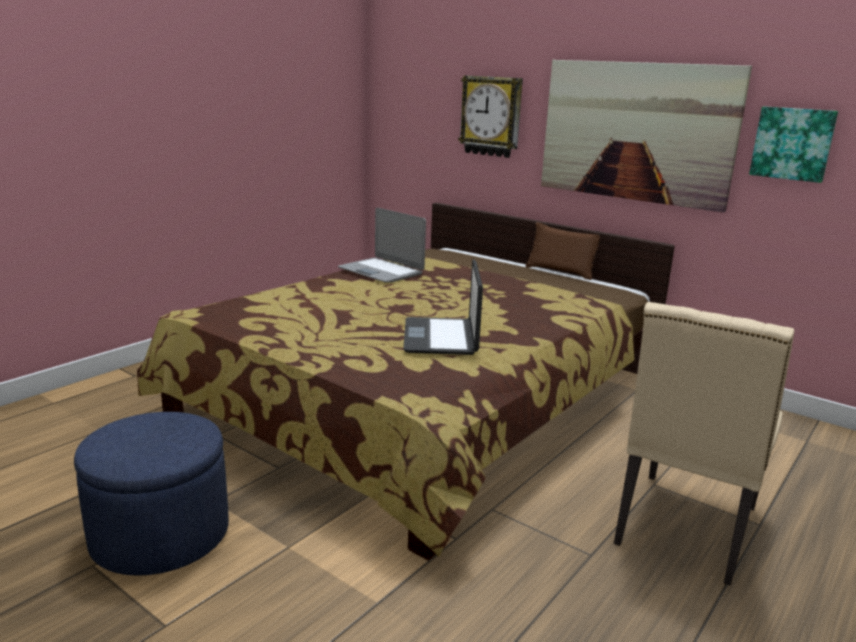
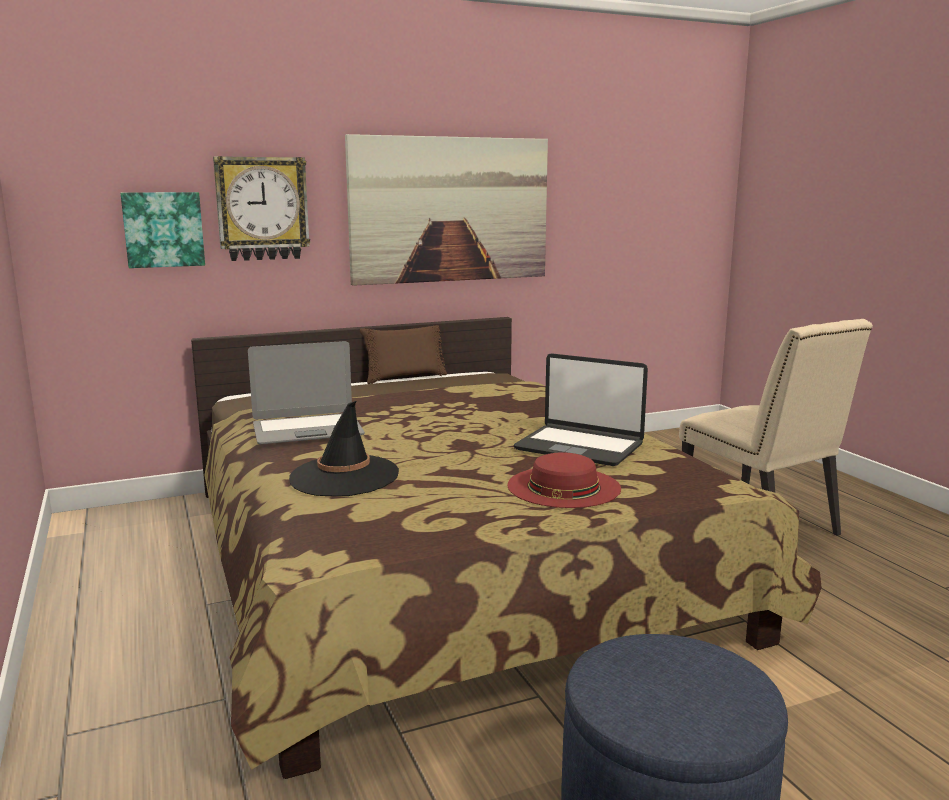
camera: 60 degrees left, 5 degrees down
(308, 293) = (344, 476): none -> black hat
(346, 344) = (563, 487): none -> red hat
(792, 143) = (583, 206): picture -> picture (163, 229)

